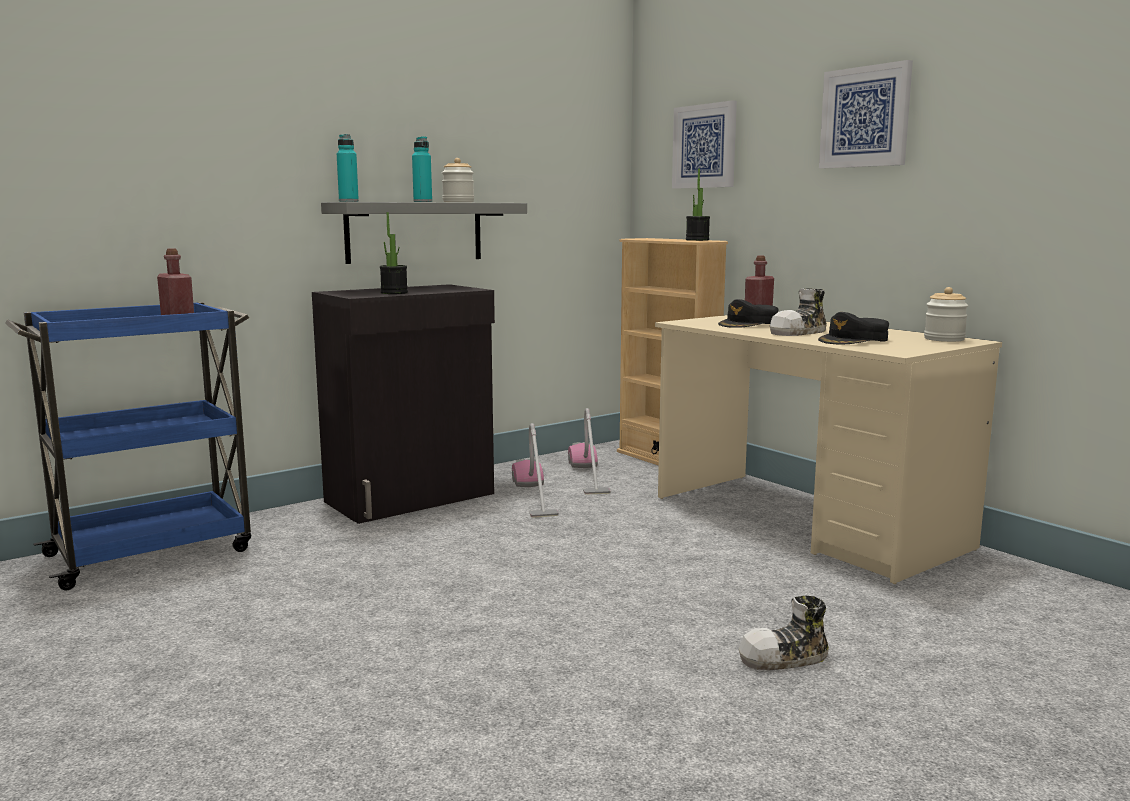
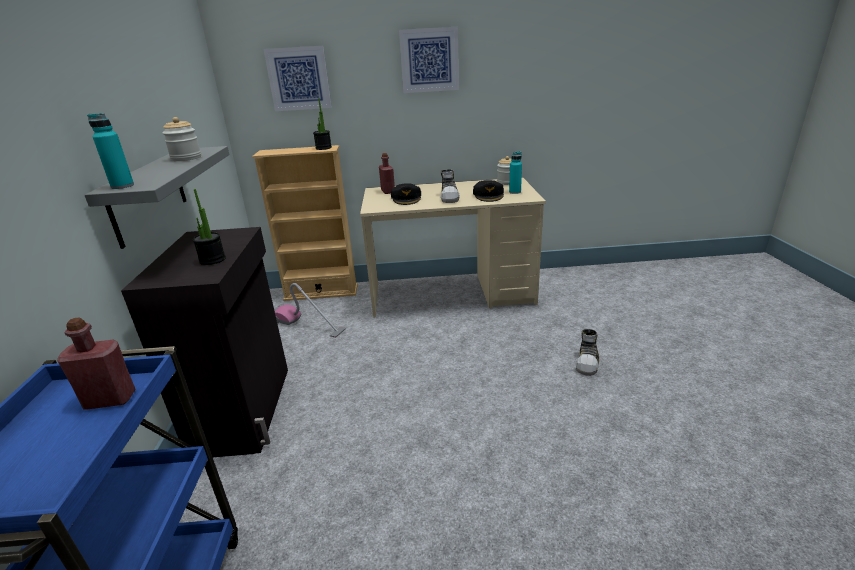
camera: 55 degrees left, 15 degrees up
(422, 202) = (172, 167): turquoise bottle -> turquoise bottle (515, 192)
(534, 496) = (313, 356): vacuum cleaner -> none

